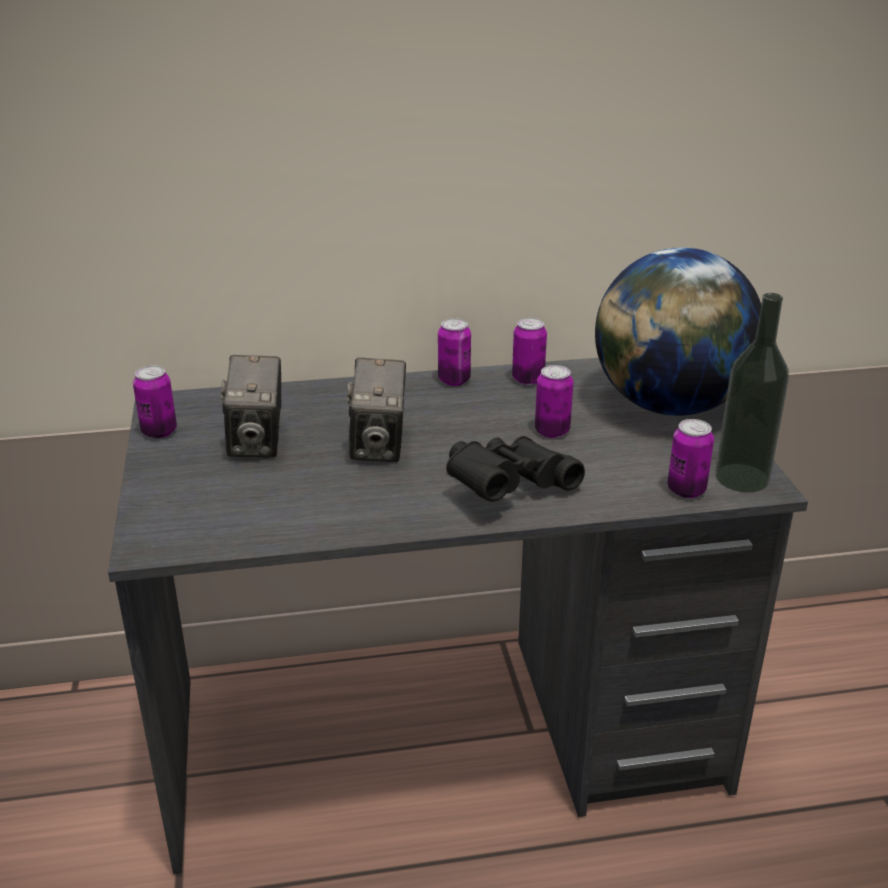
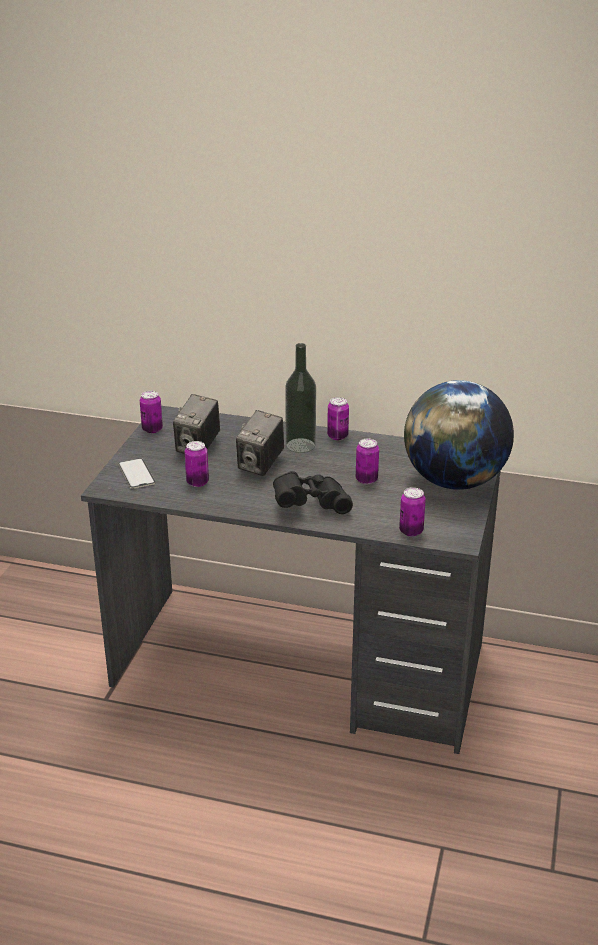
camera: 25 degrees right, 0 degrees up
(185, 509) = (136, 474): none -> phone
(528, 379) = (382, 446): can -> can (197, 482)
(742, 478) = (452, 533): bottle -> bottle (300, 445)

